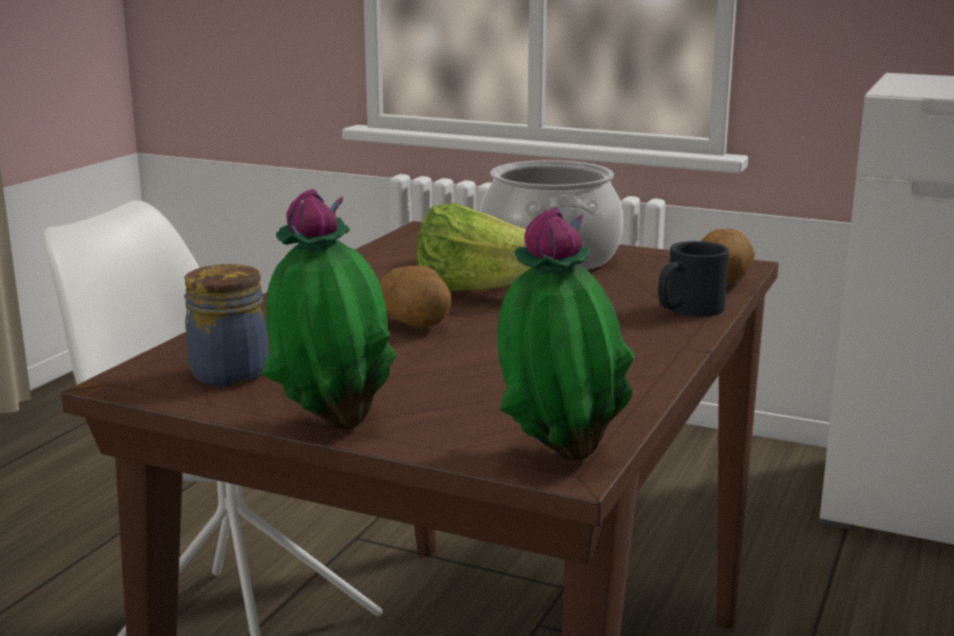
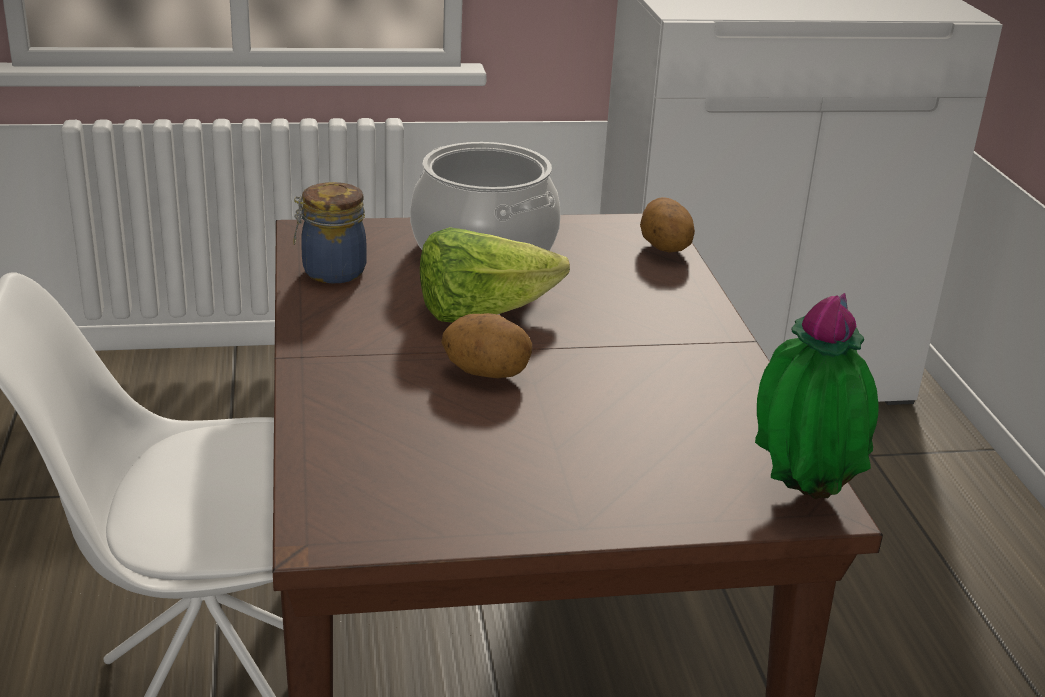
camera: 35 degrees left, 10 degrees up
(226, 373) = (403, 491): jar -> jar (331, 271)
(333, 424) = (589, 522): potted plant -> none
(687, 310) = (680, 294): black mug -> none

